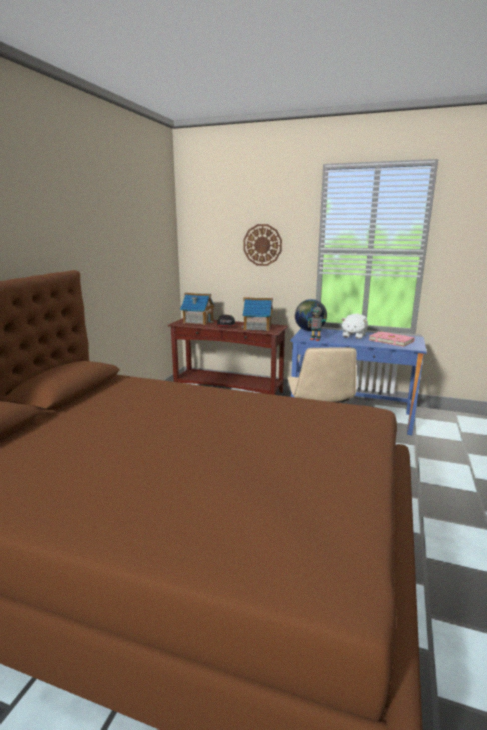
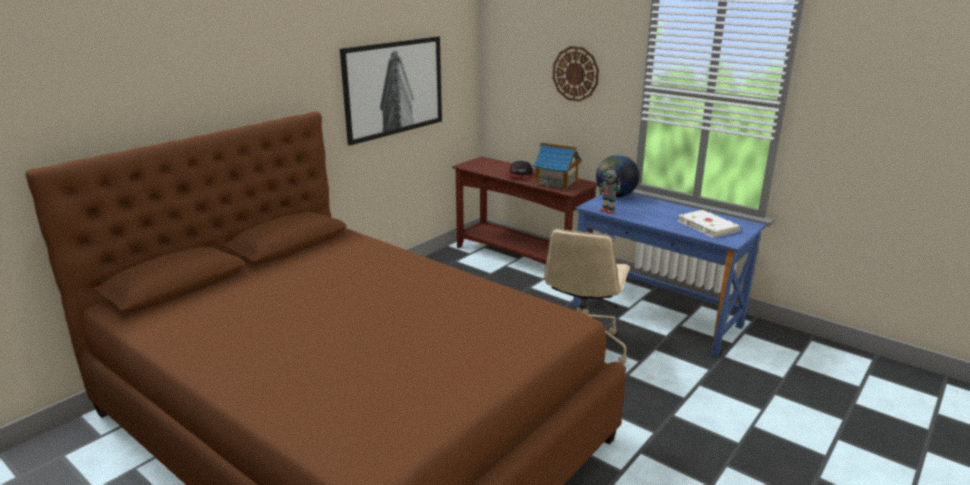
camera: 20 degrees right, 5 degrees up
(126, 257) = (394, 88): none -> picture
(198, 321) = (492, 164): toy house -> none
(353, 335) = (665, 211): white plush toy -> none
(391, 340) = (708, 225): pink book -> white book

